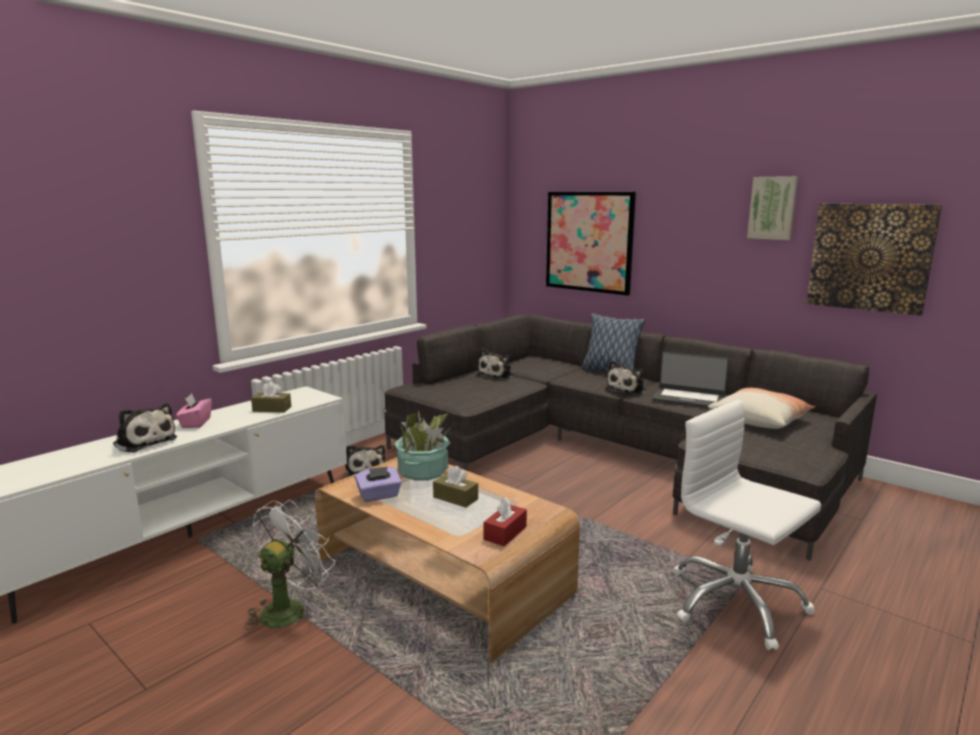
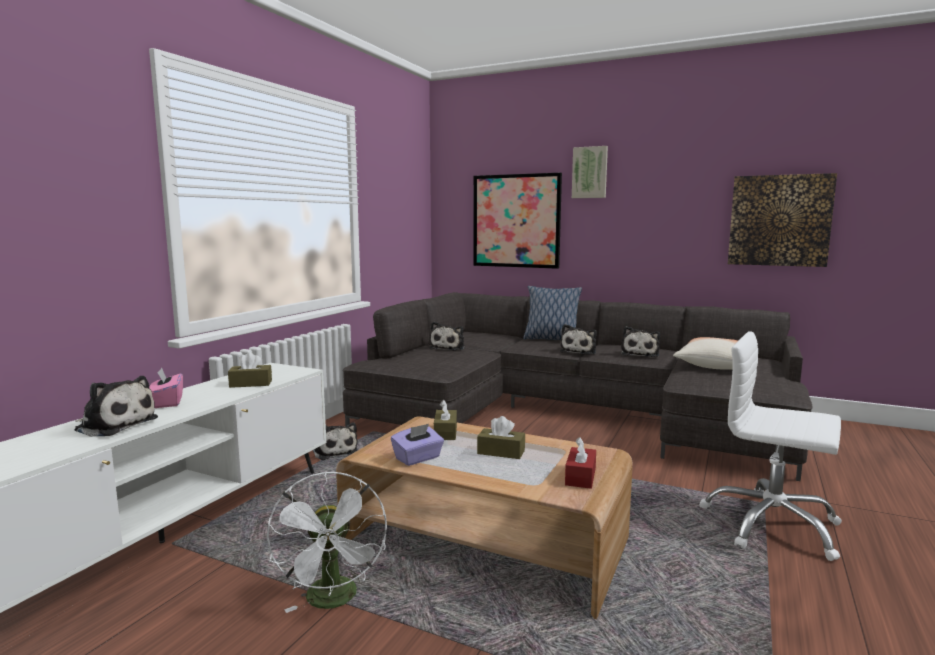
camera: 15 degrees left, 5 degrees down
(289, 608) = (334, 601): white fan -> white fan turned 150 degrees clockwise
(423, 471) = (445, 432): potted plant -> brown tissue box
(689, 398) = (639, 354): laptop -> plush toy
(773, 208) = (692, 182): picture -> picture (590, 172)

